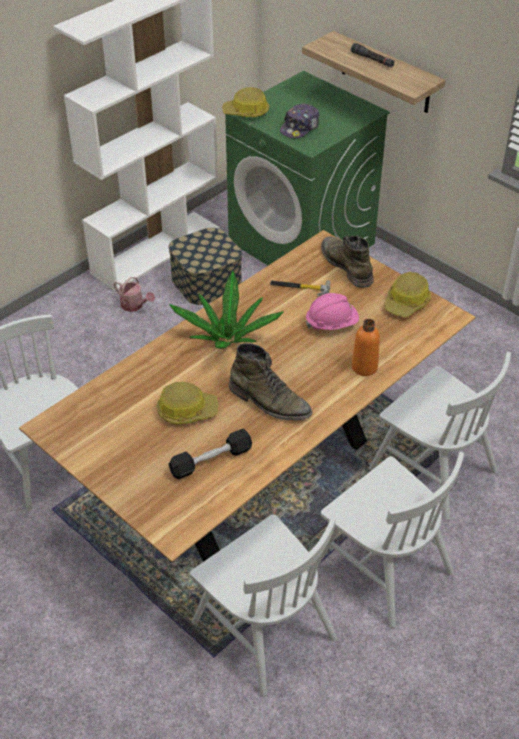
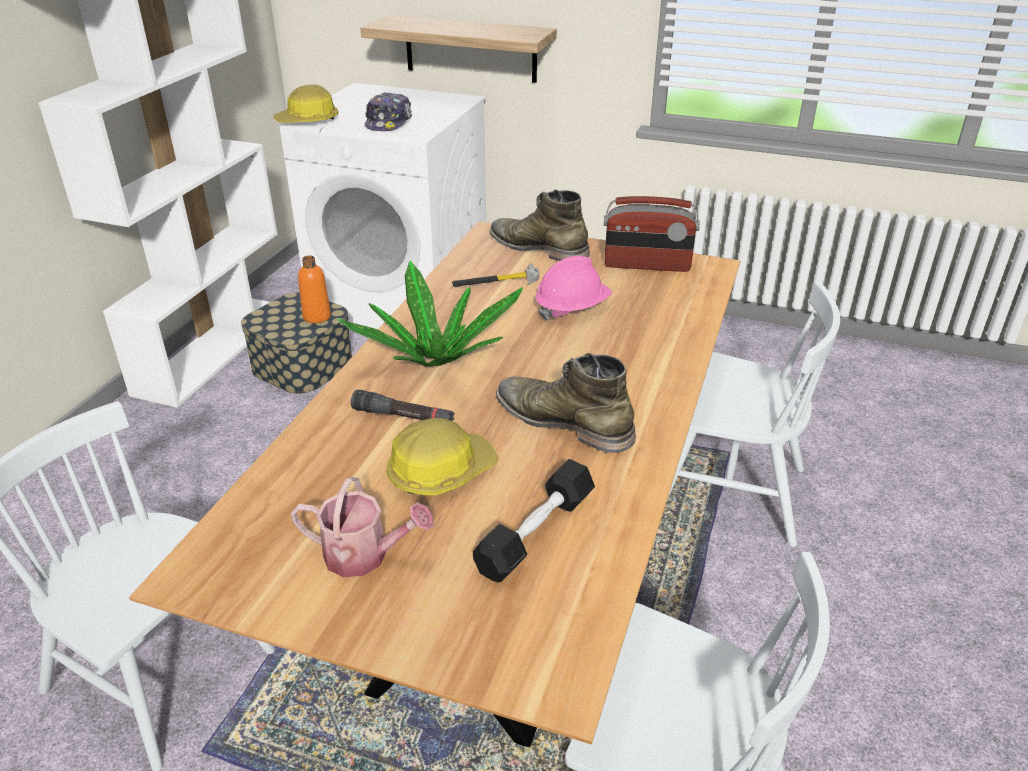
camera: 25 degrees left, 10 degrees down
(134, 305) = (214, 416): watering can -> watering can (365, 555)
(269, 402) = (563, 421): green boot -> green boot turned 150 degrees counterclockwise
(302, 242) = (403, 298): green washing machine -> white washing machine
(364, 367) = (659, 343): orange bottle -> orange bottle (317, 316)
(372, 60) = (456, 26): black flashlight -> black flashlight (403, 417)
(382, 567) = (765, 640): white chair -> none
(407, 302) = (647, 265): hard hat -> radio

